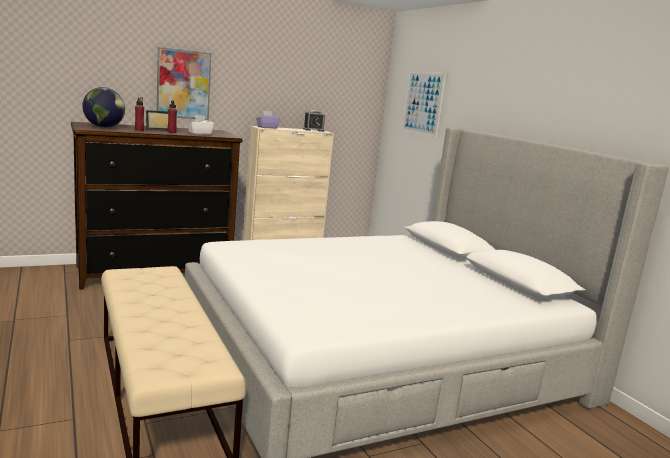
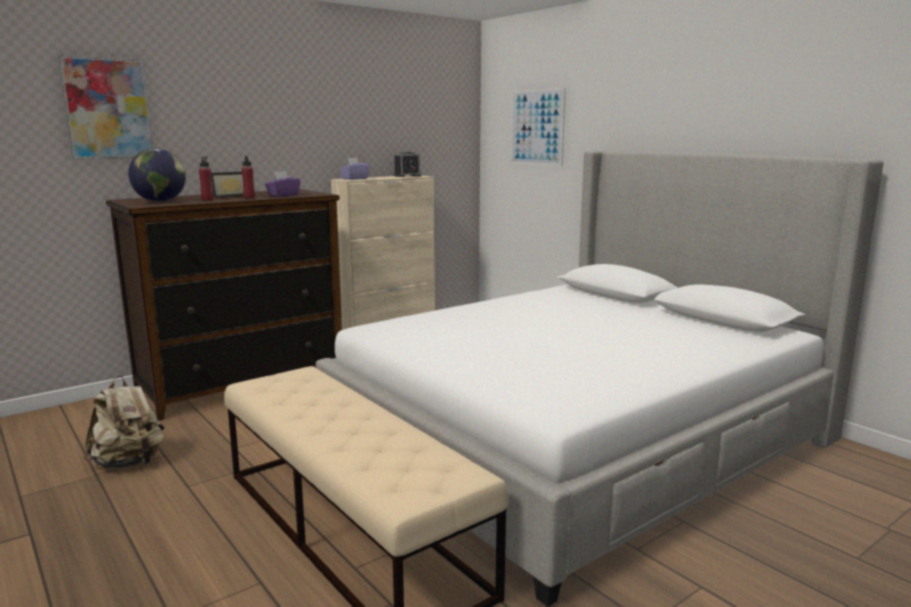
camera: 10 degrees left, 0 degrees up
(40, 316) = (129, 463): none -> beige backpack
(183, 84) = (244, 135): picture -> picture (107, 108)
(199, 133) = (283, 195): white tissue box -> purple tissue box

